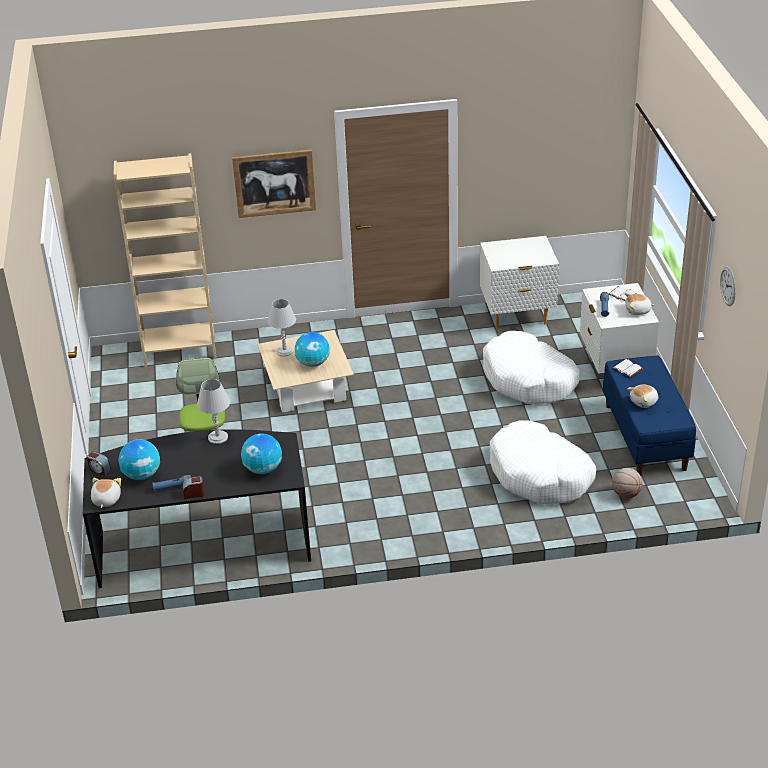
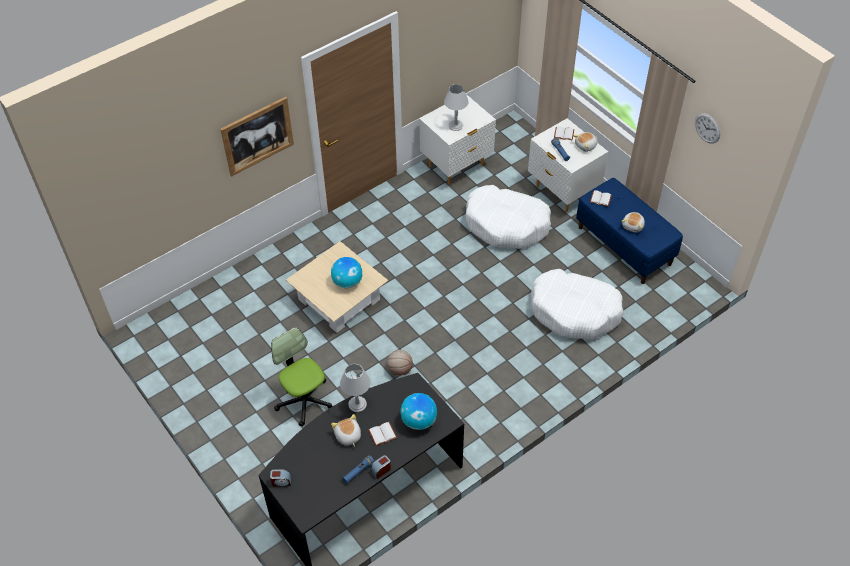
camera: 30 degrees left, 15 degrees up
(106, 500) = (311, 510): plush toy -> plush toy (348, 436)
(142, 475) = (322, 471): globe -> none
(180, 351) = (202, 304): beige bookcase -> none
(219, 468) = (382, 435): none -> white book
(284, 351) = (315, 279): grey table lamp -> grey table lamp (456, 125)
(626, 494) = (645, 303): basketball -> basketball (400, 369)

